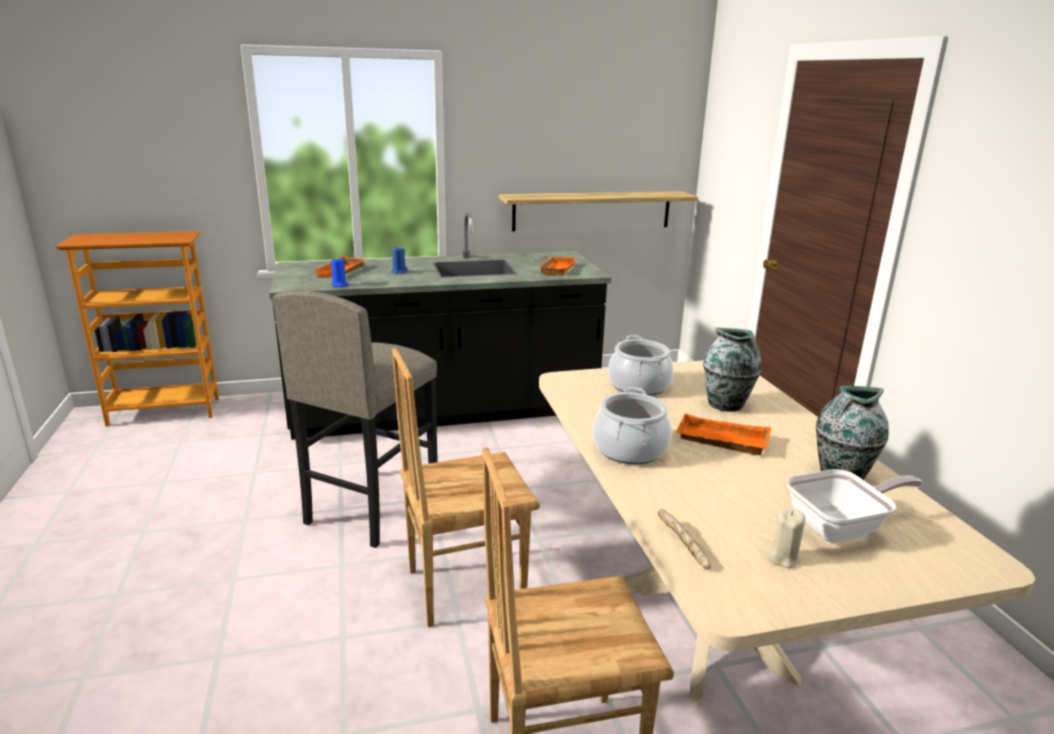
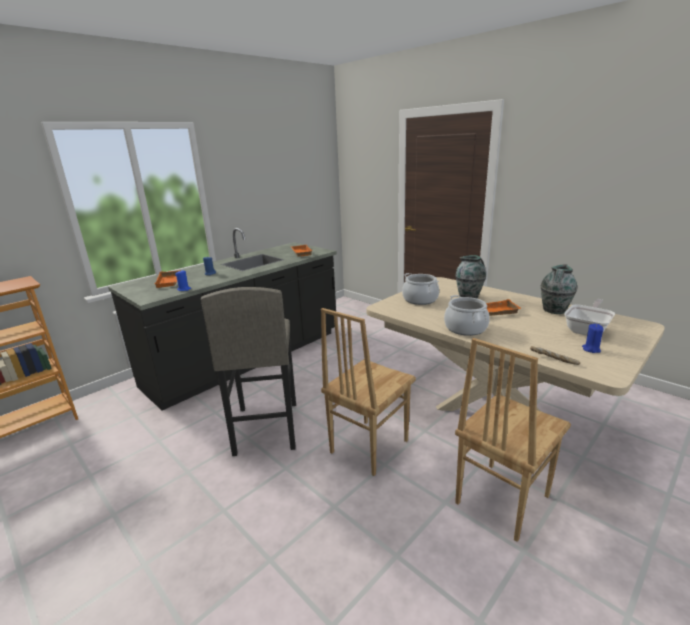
camera: 30 degrees left, 0 degrees up
(592, 210) = (292, 217): shelf -> none
(783, 558) = (591, 349): beige candle -> blue candle

